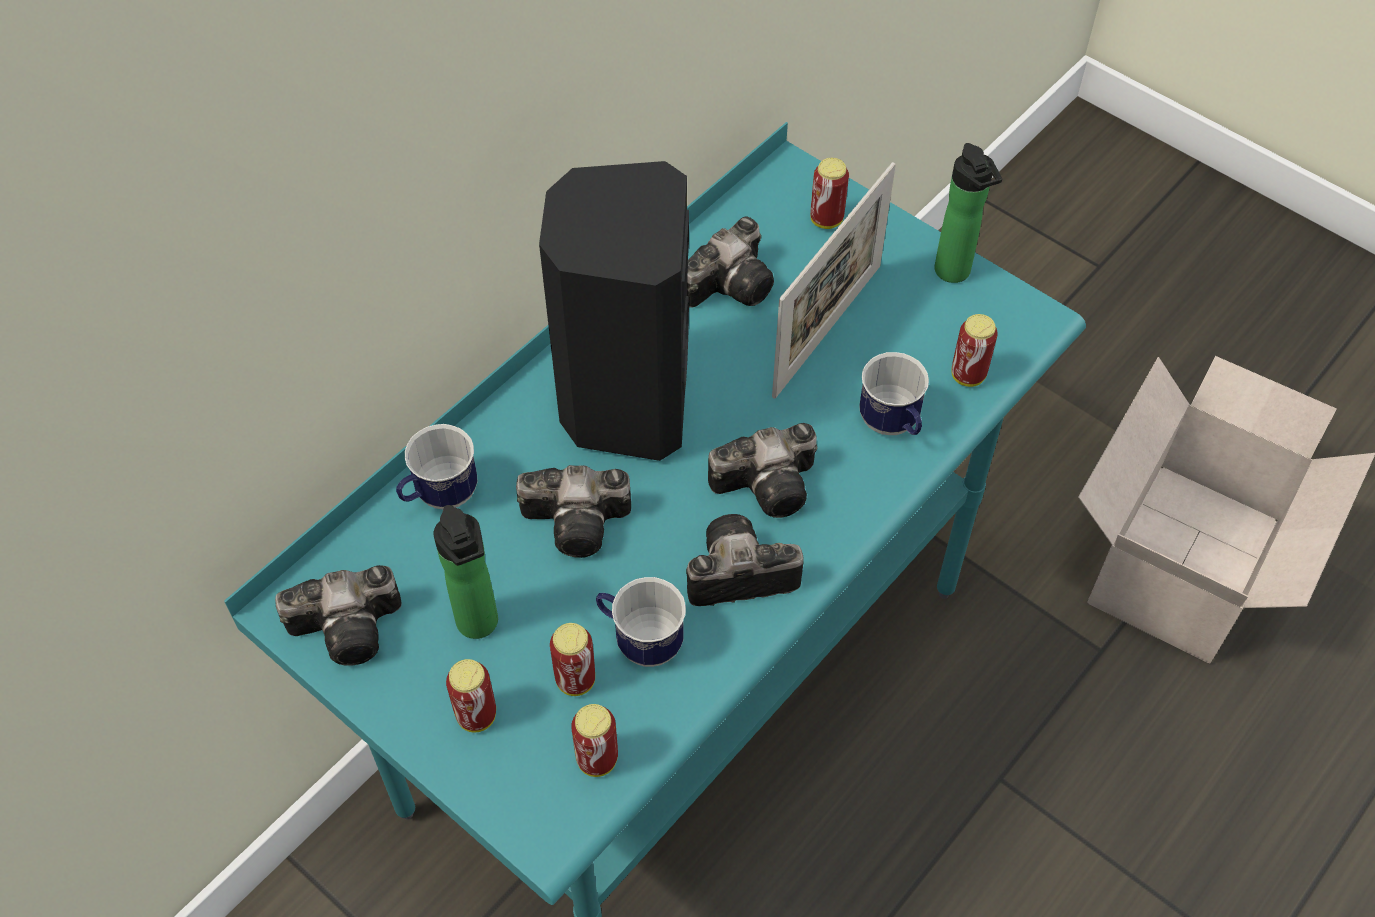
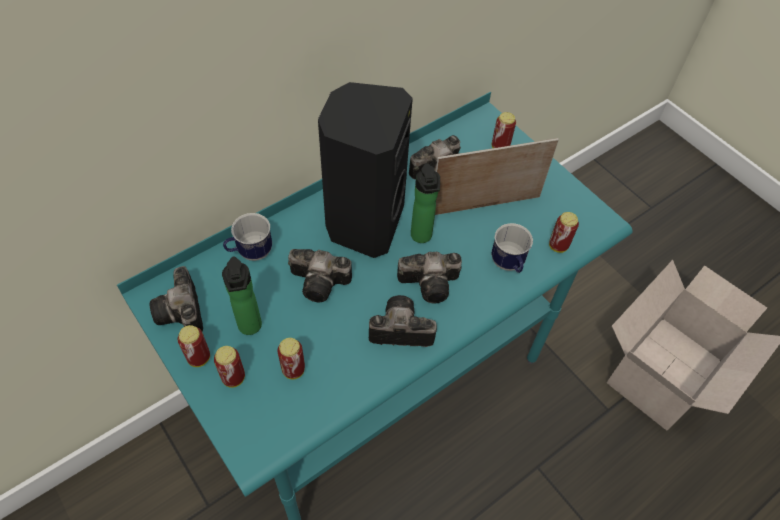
camera: 10 degrees right, 0 degrees up
(353, 626) = (182, 313): camera -> camera turned 75 degrees clockwise
(597, 759) = (292, 418): can -> can (199, 358)
(640, 640) = (335, 355): mug -> none
(827, 330) = (485, 205): picture frame -> picture frame turned 150 degrees counterclockwise
(955, 274) = (564, 189): bottle -> bottle (421, 238)

